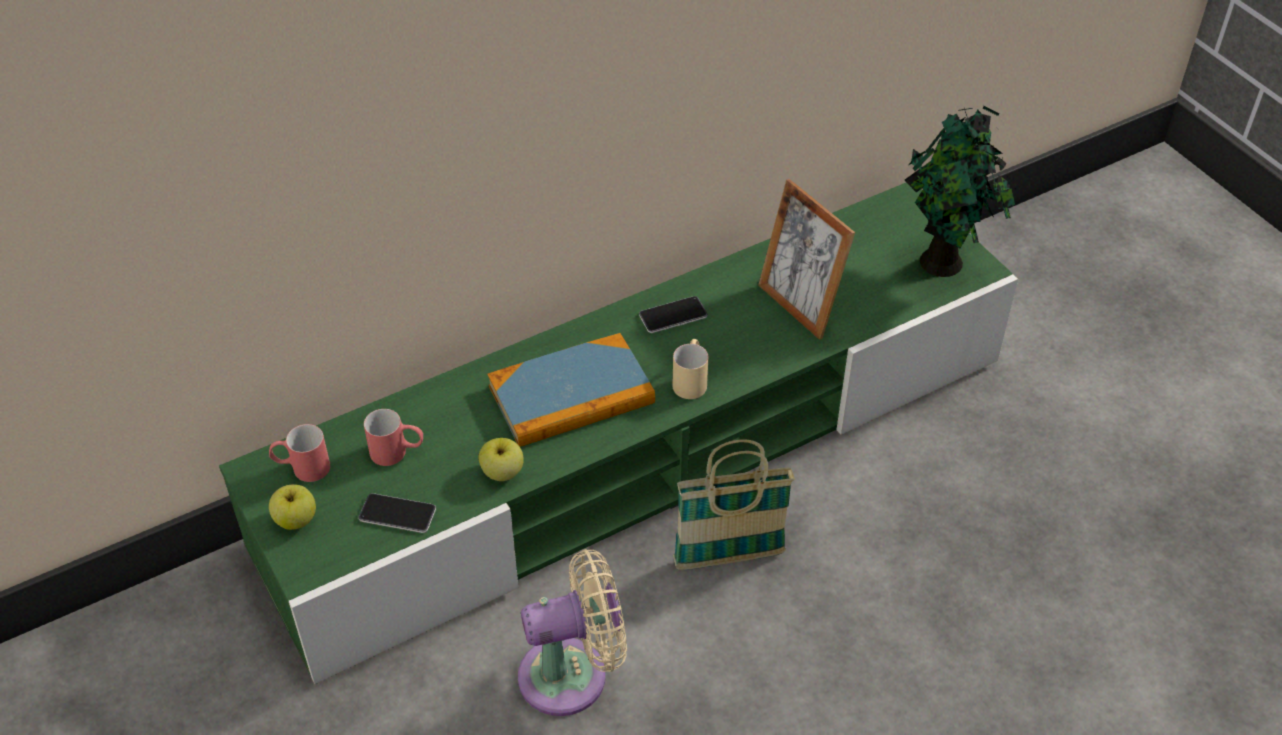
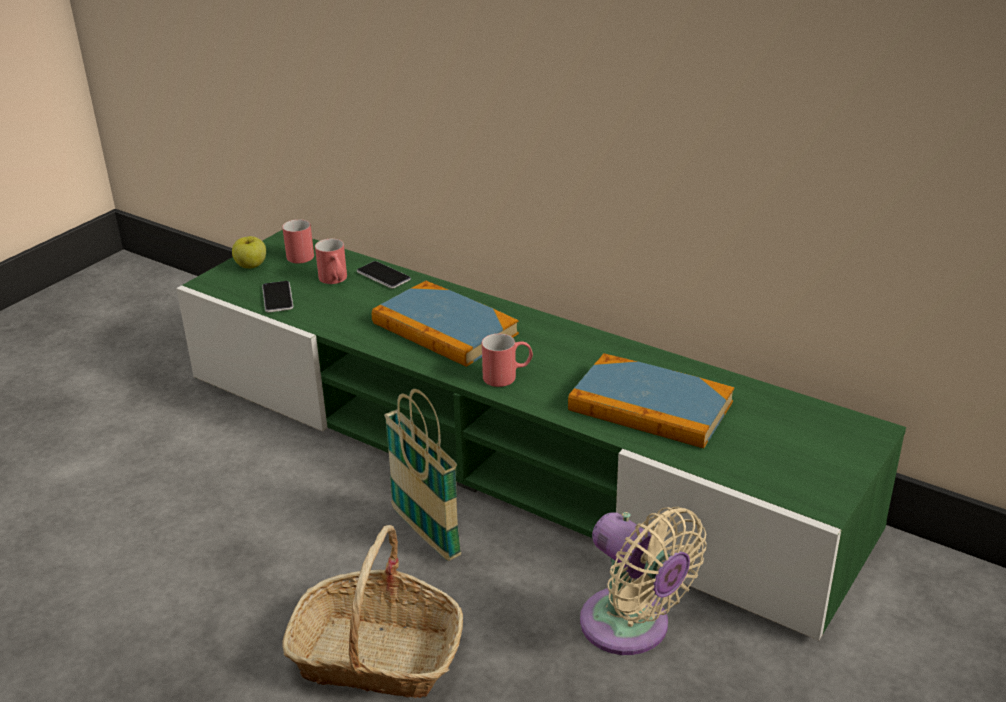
camera: 65 degrees right, 15 degrees down
(502, 472) = (343, 324): apple -> none
(572, 674) = (259, 487): beige fan -> beige fan (631, 628)
(673, 316) = (574, 348): phone -> phone (383, 276)
(690, 379) = (507, 376): beige mug -> red mug
(799, 306) = (650, 407): picture frame -> book
(875, 647) = (377, 656): none -> basket
(944, 264) = (801, 477): potted plant -> none

